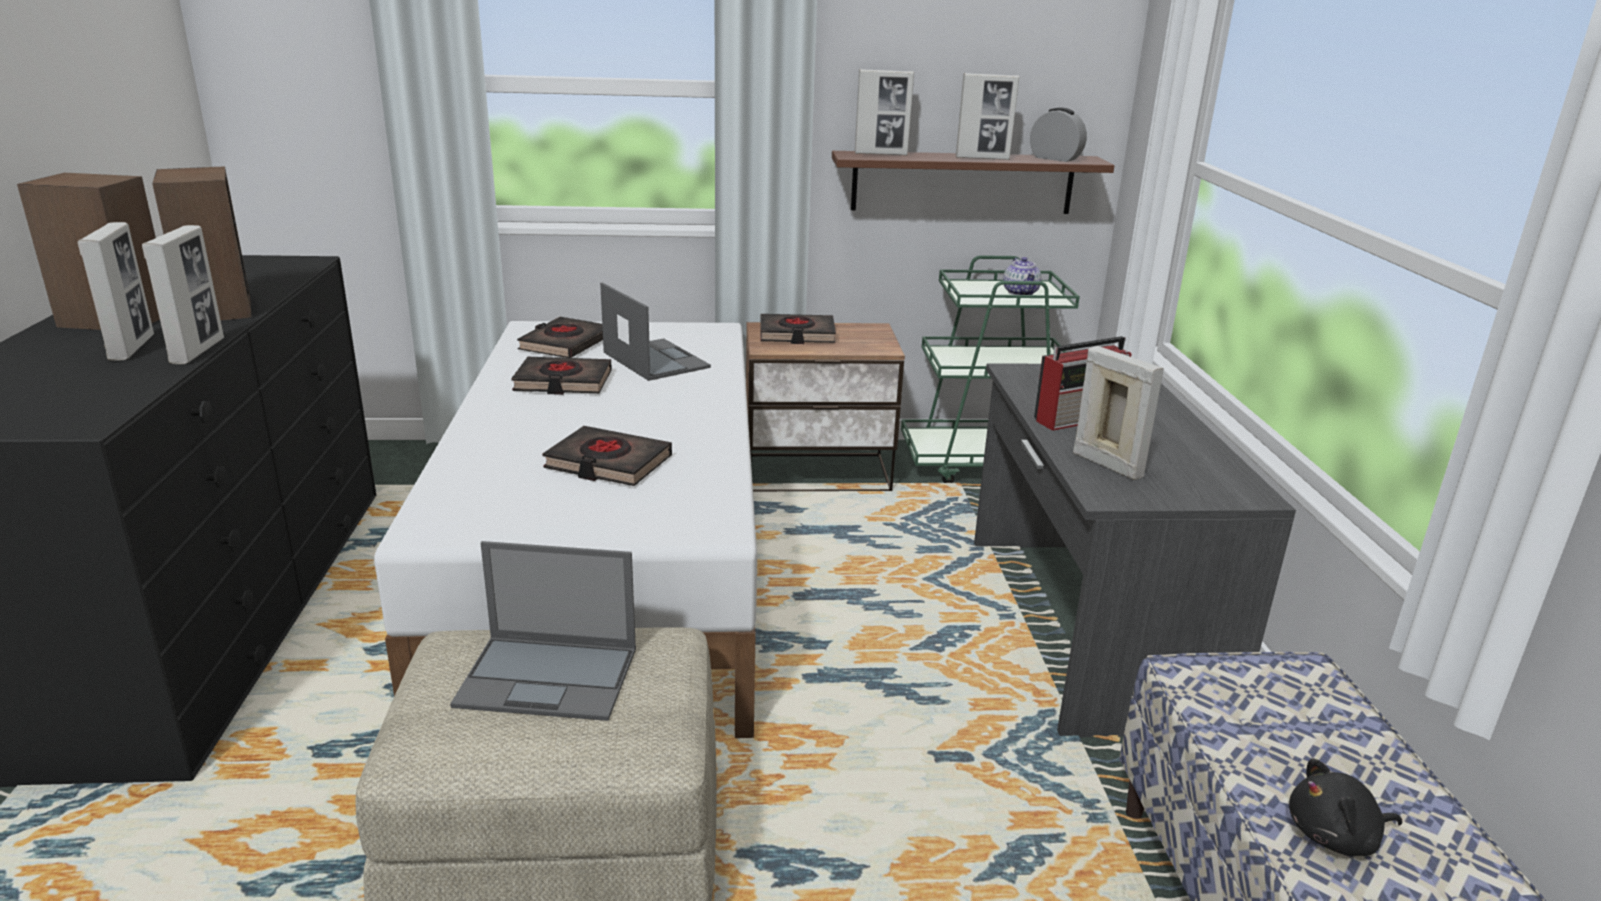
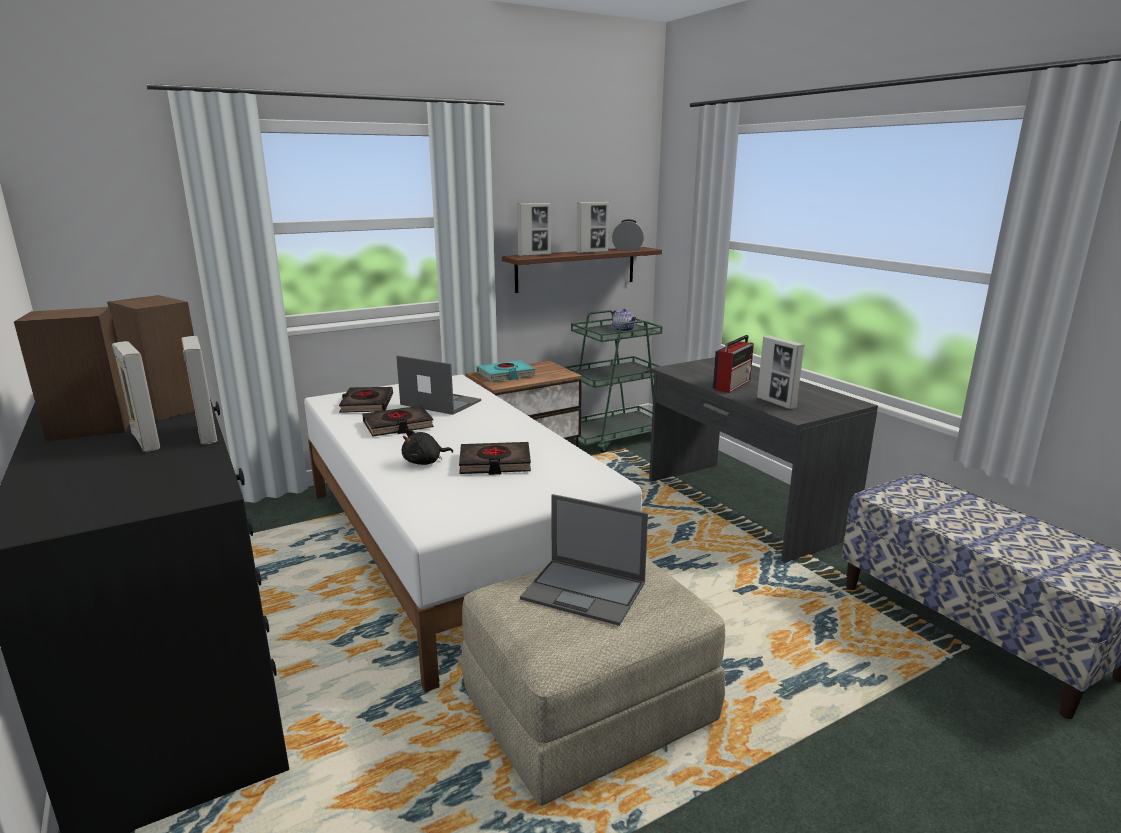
camera: 25 degrees left, 5 degrees down
(550, 677) = (585, 591): laptop -> laptop turned 45 degrees clockwise
(797, 334) = (506, 375): black book -> turquoise book
(1107, 465) = (776, 403): picture frame -> picture frame turned 150 degrees counterclockwise
(1335, 837) = (1012, 544): black plush toy -> black plush toy (425, 462)

